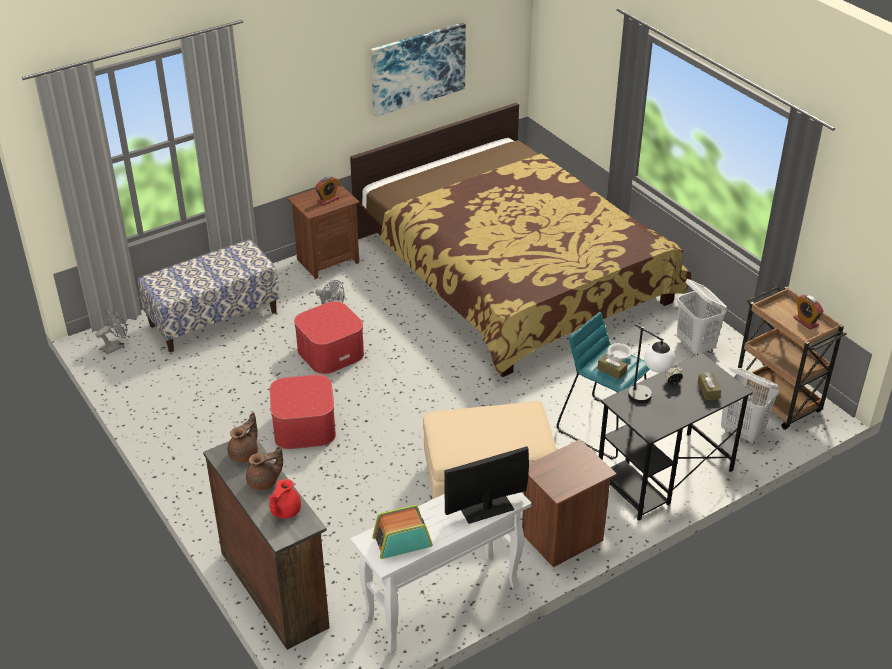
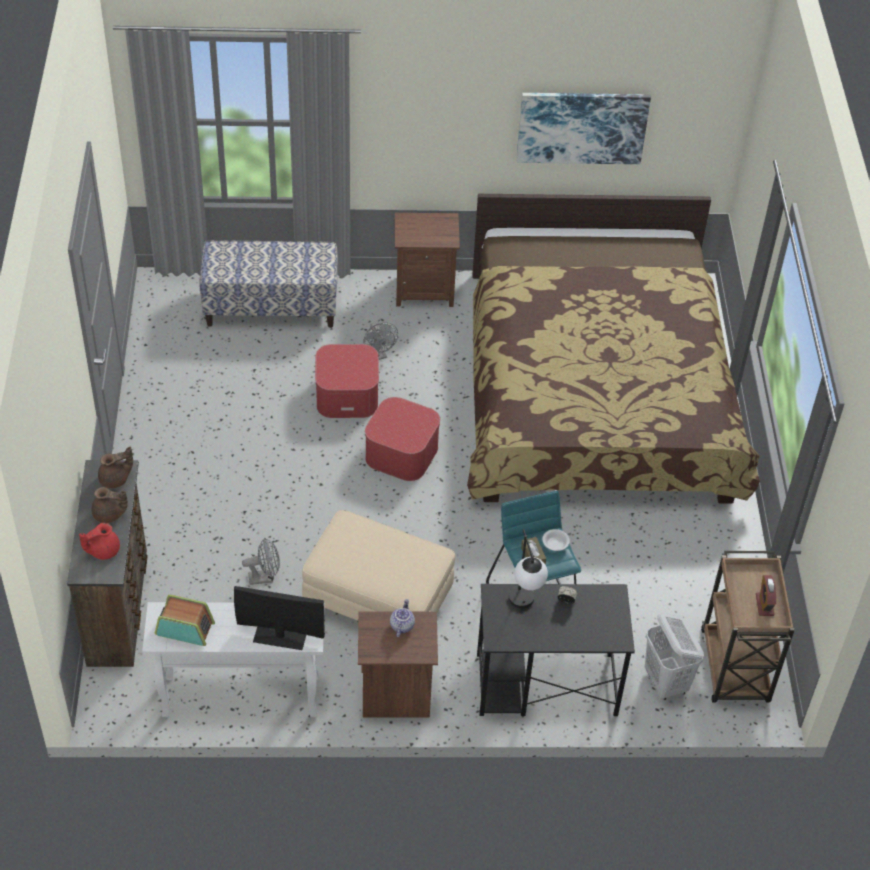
camera: 30 degrees right, 10 degrees up
(116, 346) = (166, 297): grey fan -> grey fan (265, 577)
(304, 426) = (262, 462): ottoman -> ottoman (401, 453)
(328, 199) = (431, 232): alarm clock -> none
(563, 461) = (401, 625): none -> teapot
(695, 346) = (708, 565): white laundry basket -> none
(708, 391) = (592, 627): brown tissue box -> none

